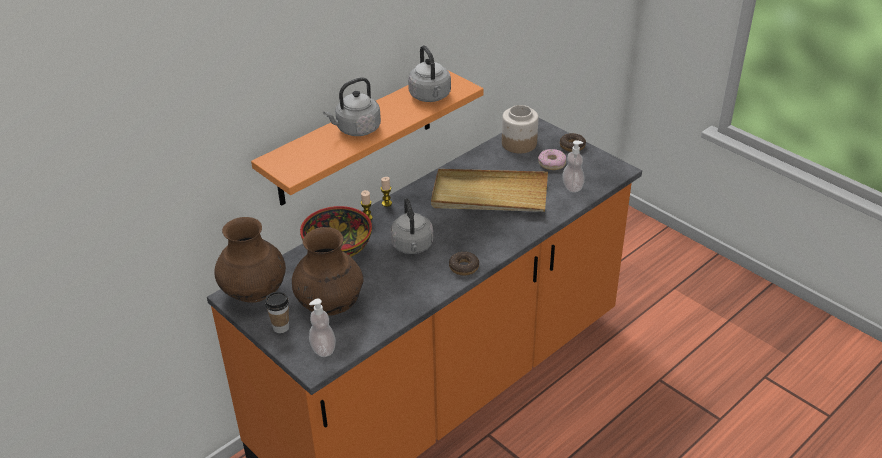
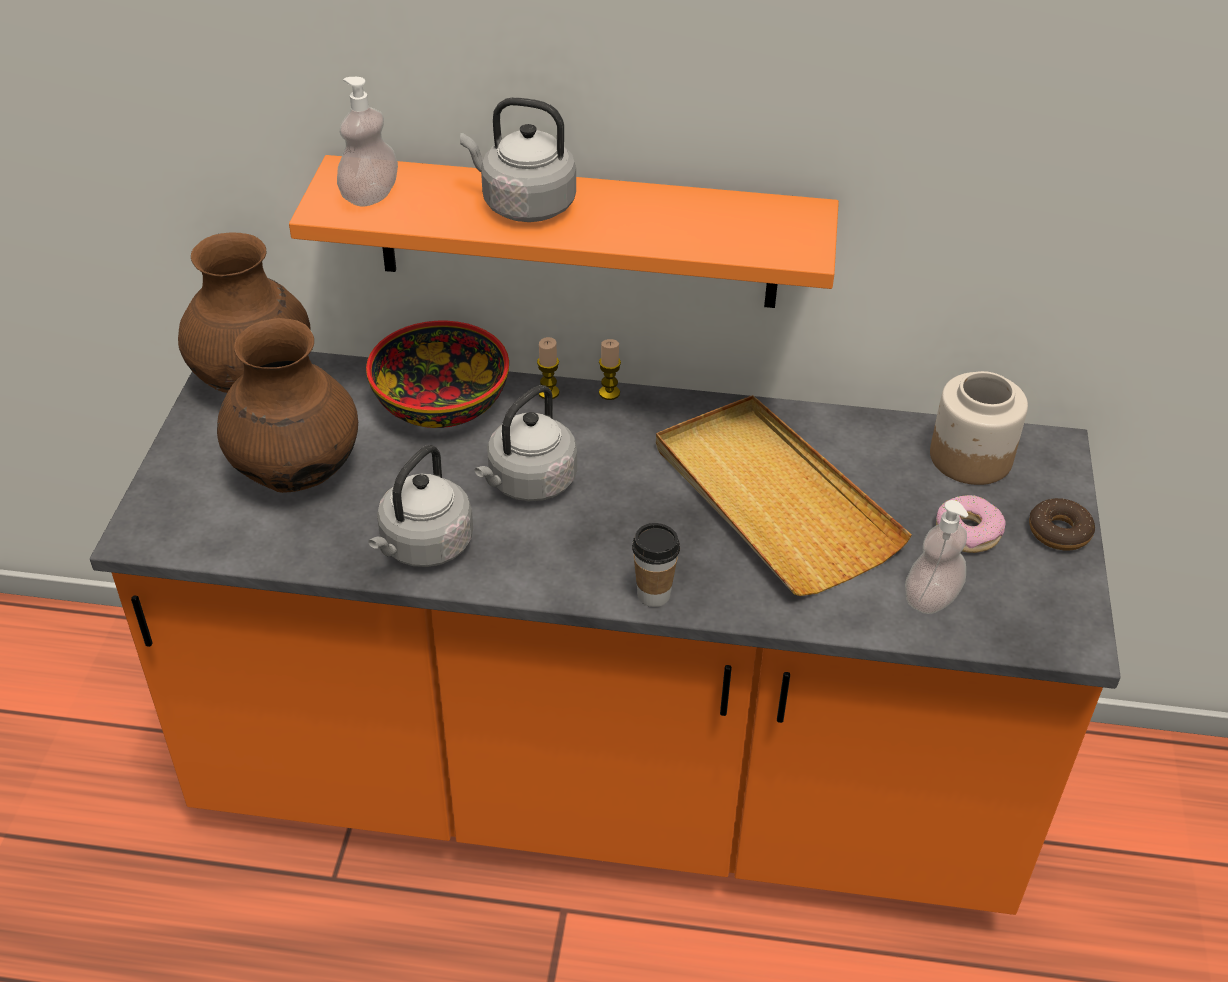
camera: 50 degrees right, 5 degrees up
(281, 327) = (201, 450): cup -> cup (653, 595)
(323, 349) = (188, 521): soap dispenser -> soap dispenser (370, 196)
(430, 97) = (722, 230): grey kettle -> grey kettle (423, 547)
(464, 267) = (538, 574): donut -> none

